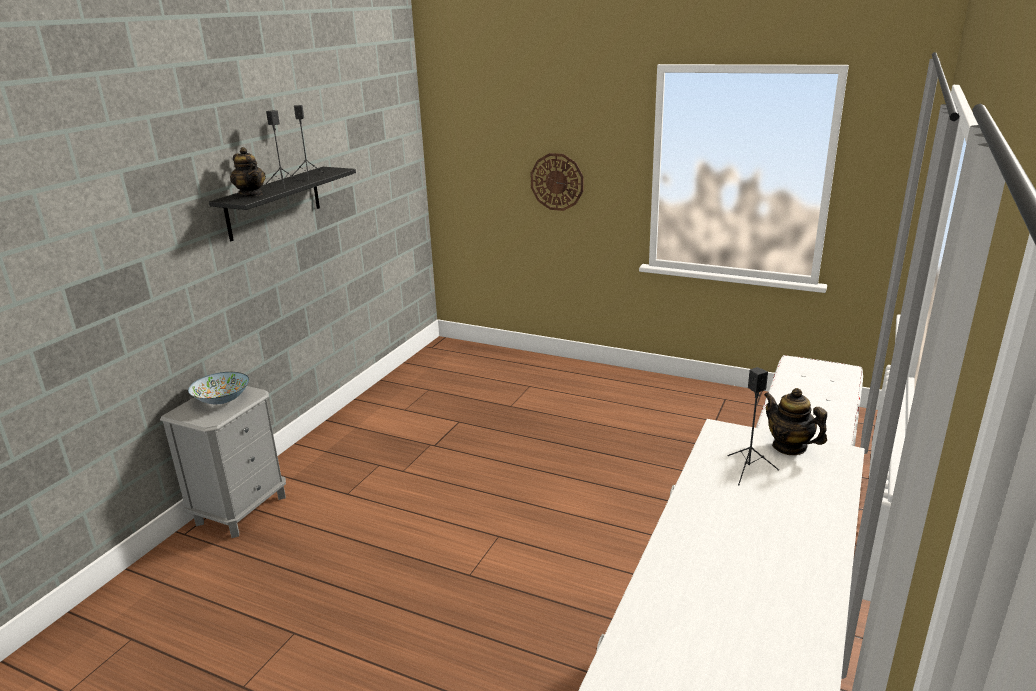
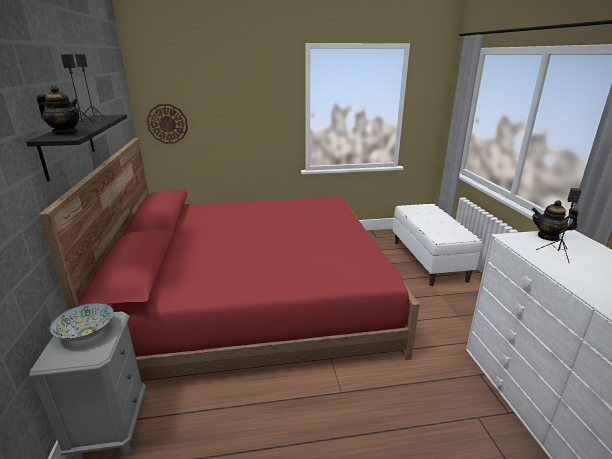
camera: 35 degrees left, 0 degrees up
(489, 433) = (255, 295): none -> red bed
(557, 182) = (242, 124): wall clock -> wall clock (167, 124)

